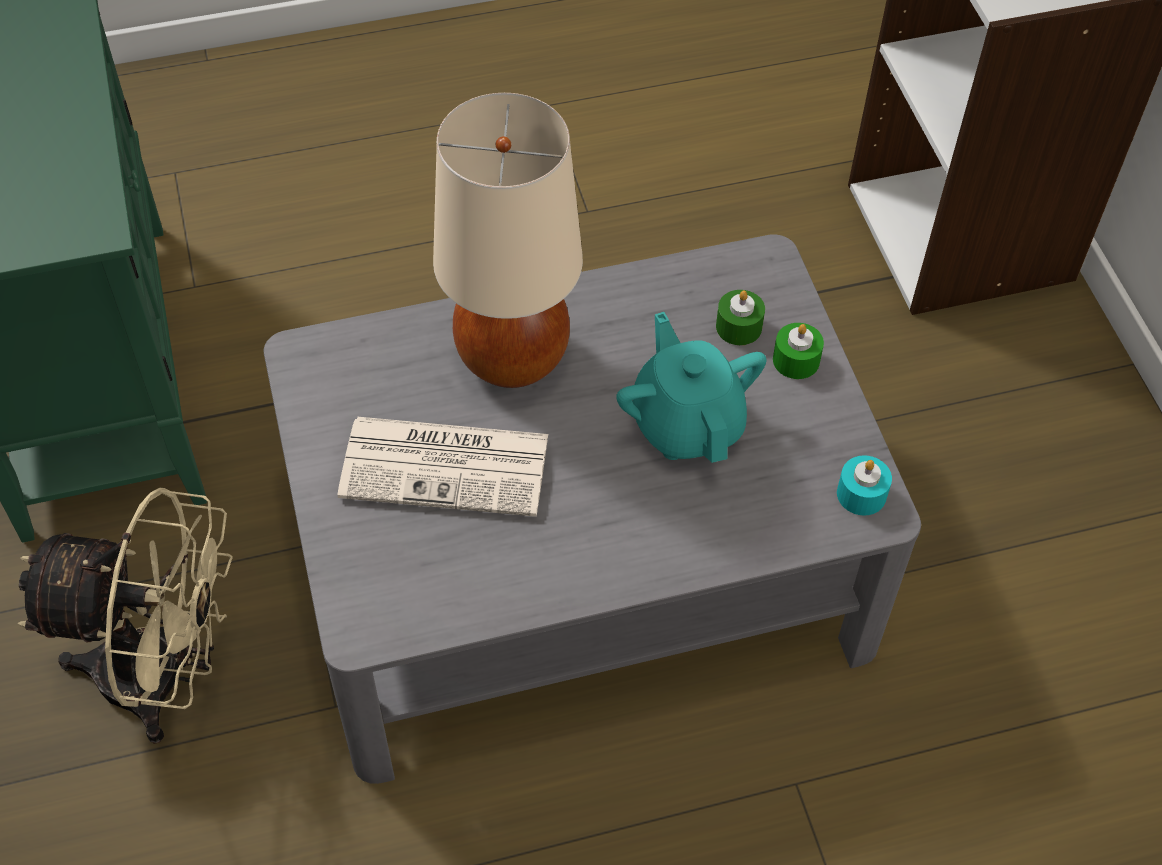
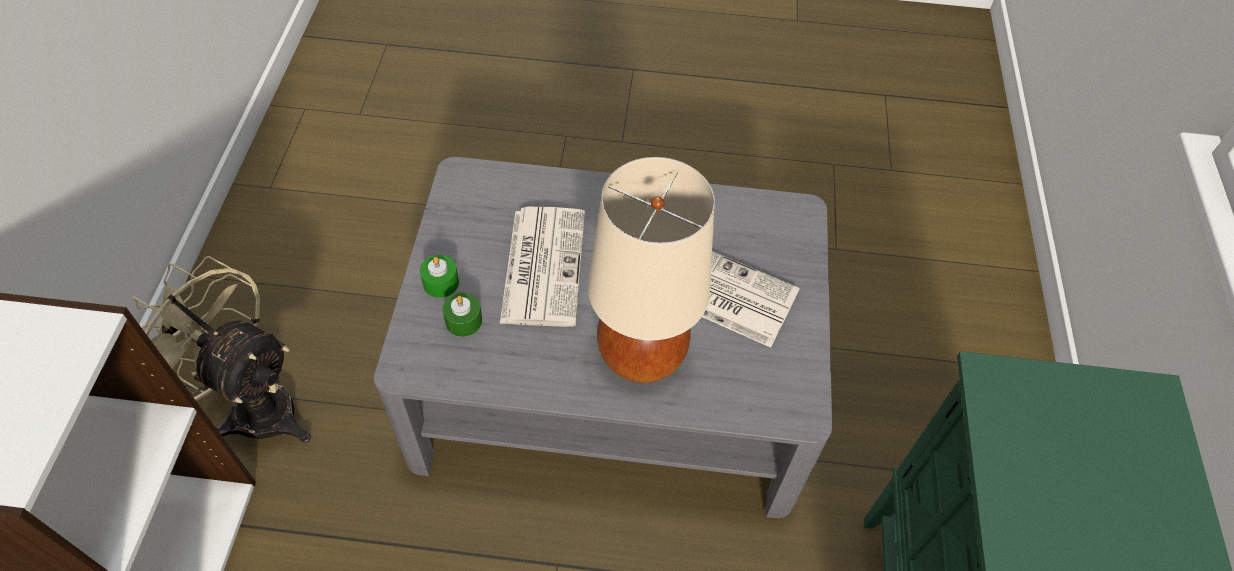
camera: 160 degrees left, 0 degrees up
(165, 677) = (903, 398): beige fan -> beige fan (252, 406)
(687, 424) = (543, 265): turquoise teapot -> newspaper
(861, 494) = (462, 187): turquoise candle -> none

